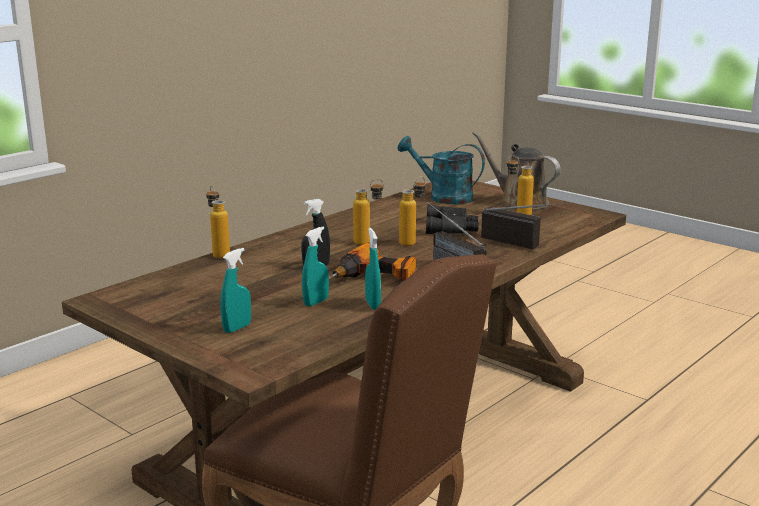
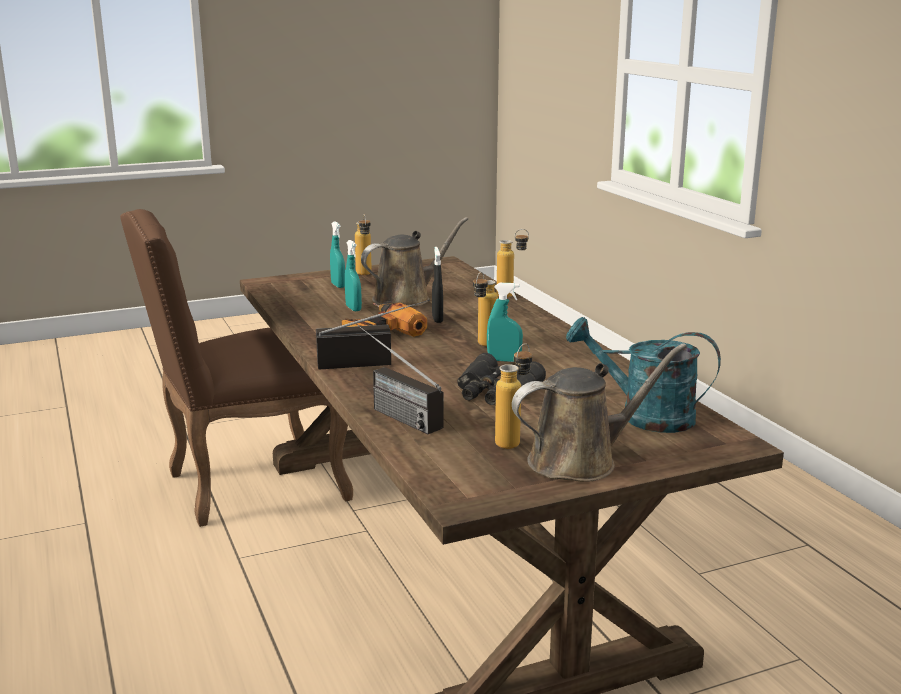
camera: 115 degrees right, 0 degrees up
(260, 289) = (406, 298): none -> brown watering can
(373, 304) = (321, 323): turquoise spray bottle -> turquoise spray bottle (504, 360)
(412, 242) = (464, 363): bottle -> bottle (364, 275)
(443, 197) = (644, 416): turquoise watering can -> turquoise watering can turned 120 degrees counterclockwise
(524, 244) = (391, 412): radio -> radio turned 75 degrees clockwise

